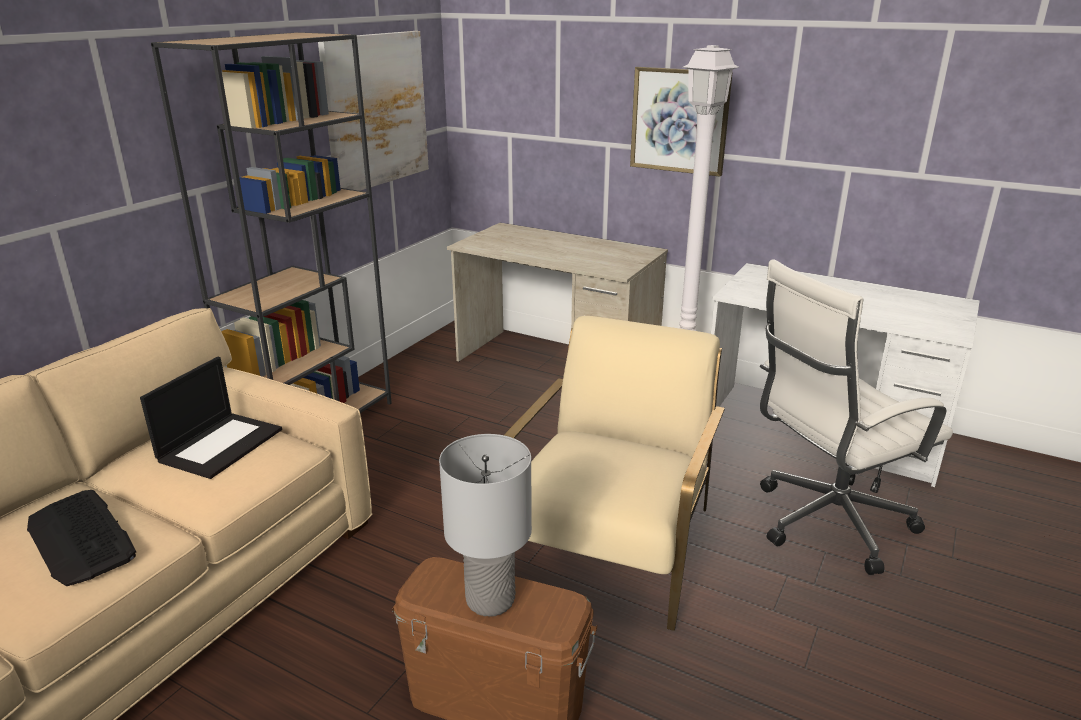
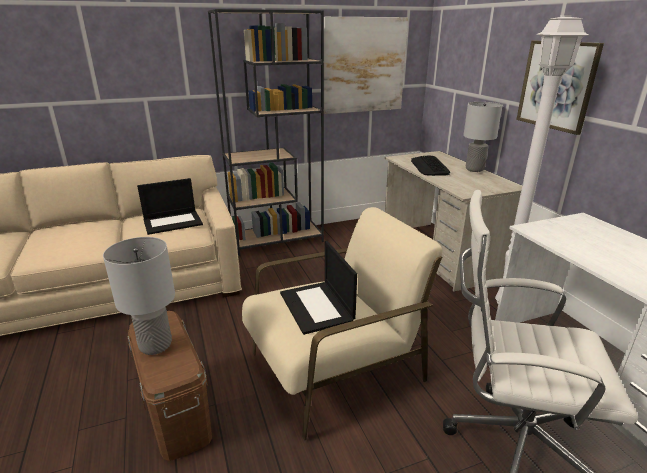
camera: 40 degrees right, 0 degrees up
(80, 538) = (79, 239): keyboard -> keyboard (429, 166)
(582, 240) = (474, 170): none -> grey table lamp
(608, 464) = (317, 307): none -> laptop

